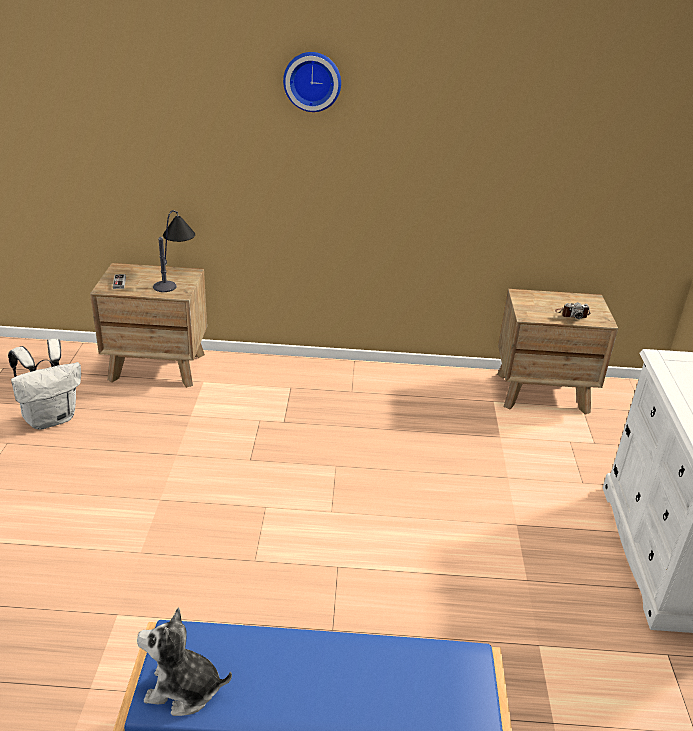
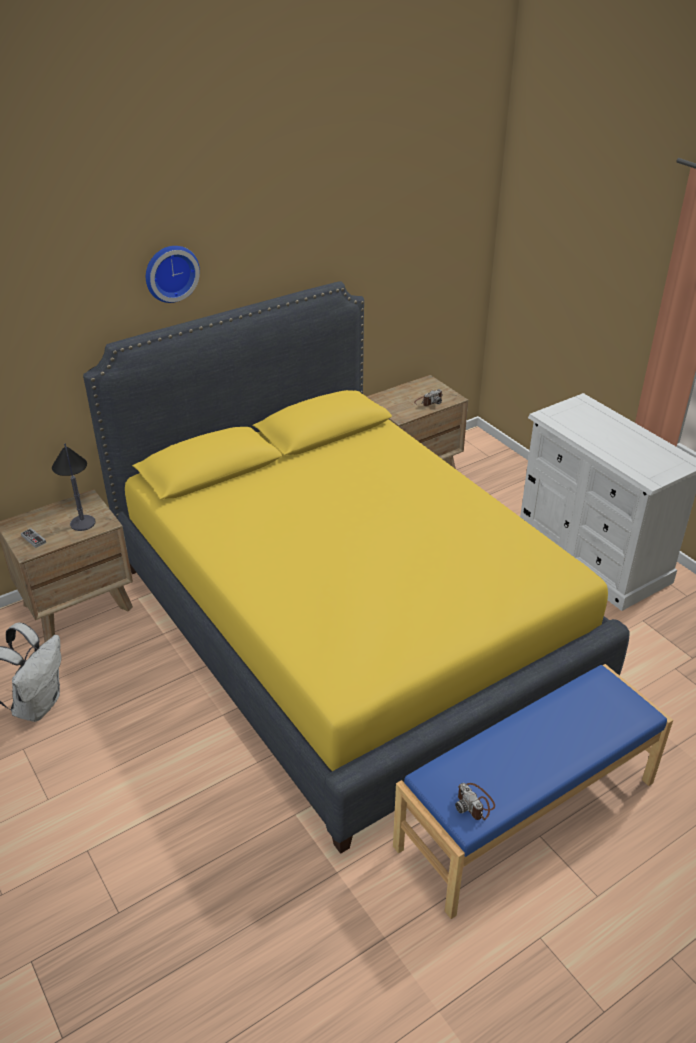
camera: 35 degrees left, 5 degrees up
(183, 689) = (475, 803): plush toy -> camera
(340, 487) = (348, 626): none -> yellow bed

